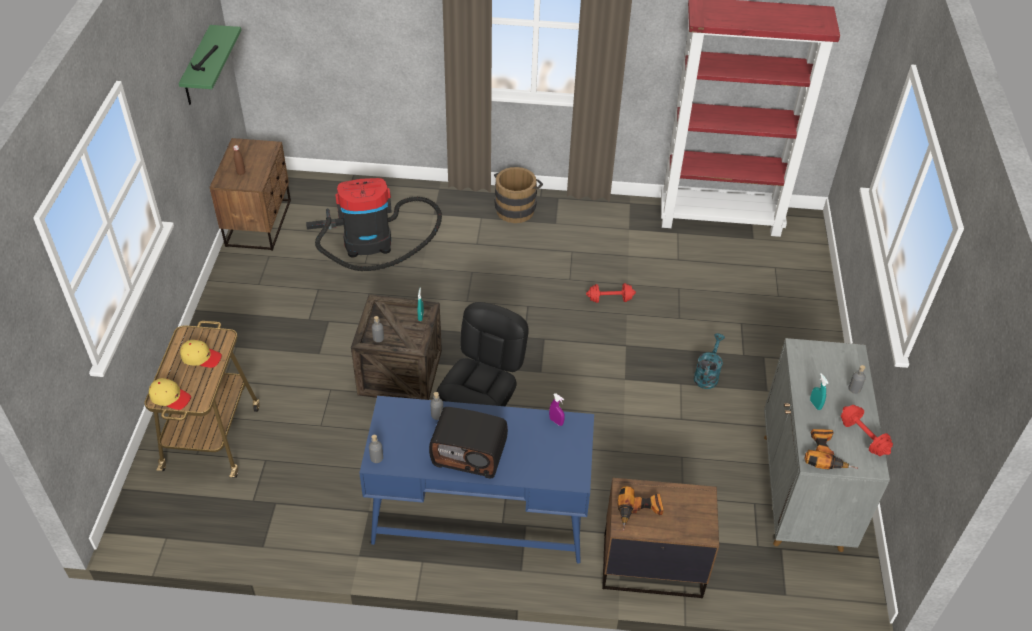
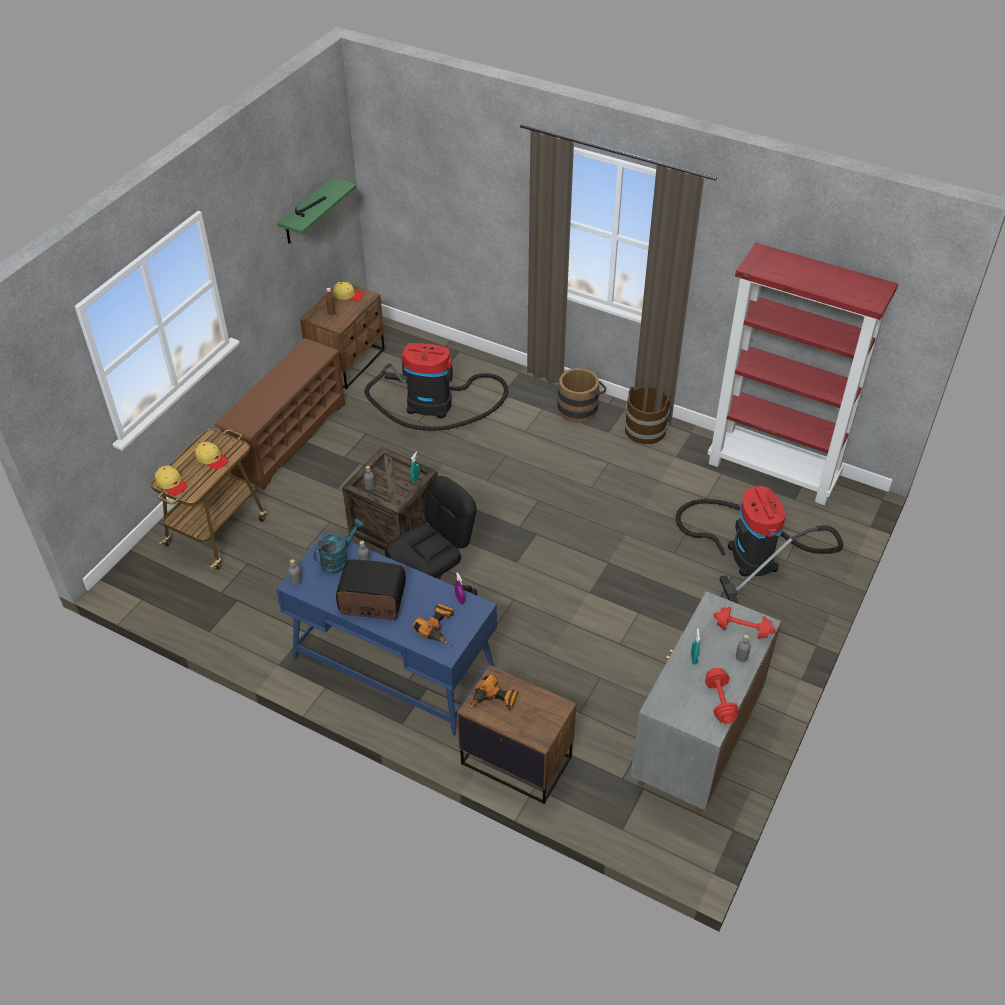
camera: 25 degrees right, 0 degrees up
(237, 316) = (288, 438): none -> brown shoe rack
(248, 150) = (348, 295): none -> yellow cap
(470, 453) = (372, 602): radio -> radio turned 150 degrees clockwise
(588, 212) = (645, 430): none -> brown bucket
(610, 299) = (618, 516): red dumbbell -> red dumbbell (742, 630)
(707, 375) = (669, 612): turquoise watering can -> turquoise watering can (338, 559)
(743, 298) = (748, 553): none -> vacuum cleaner
(826, 454) = (674, 704): power drill -> power drill (439, 627)

